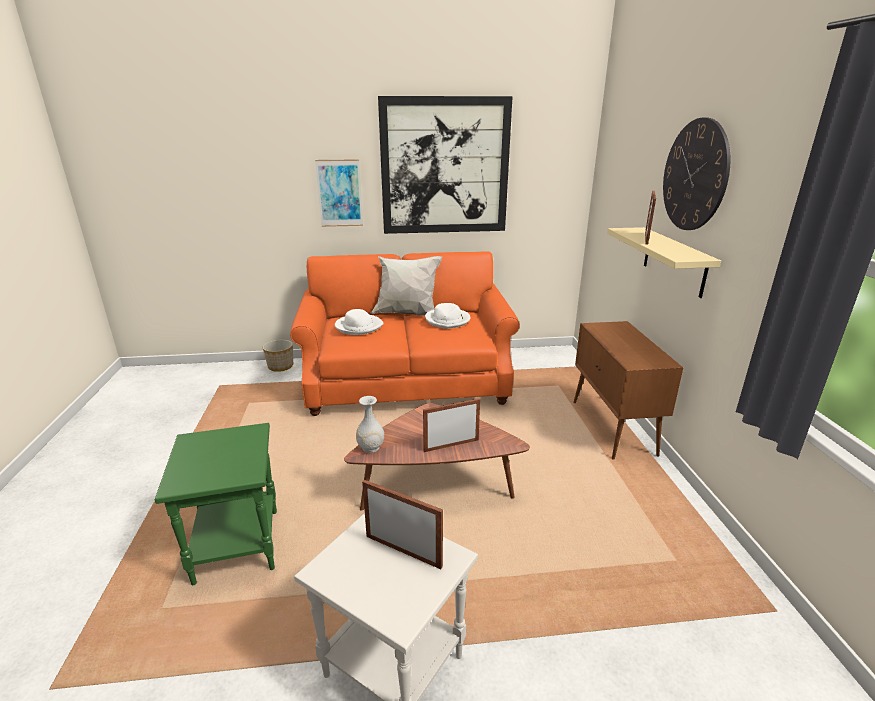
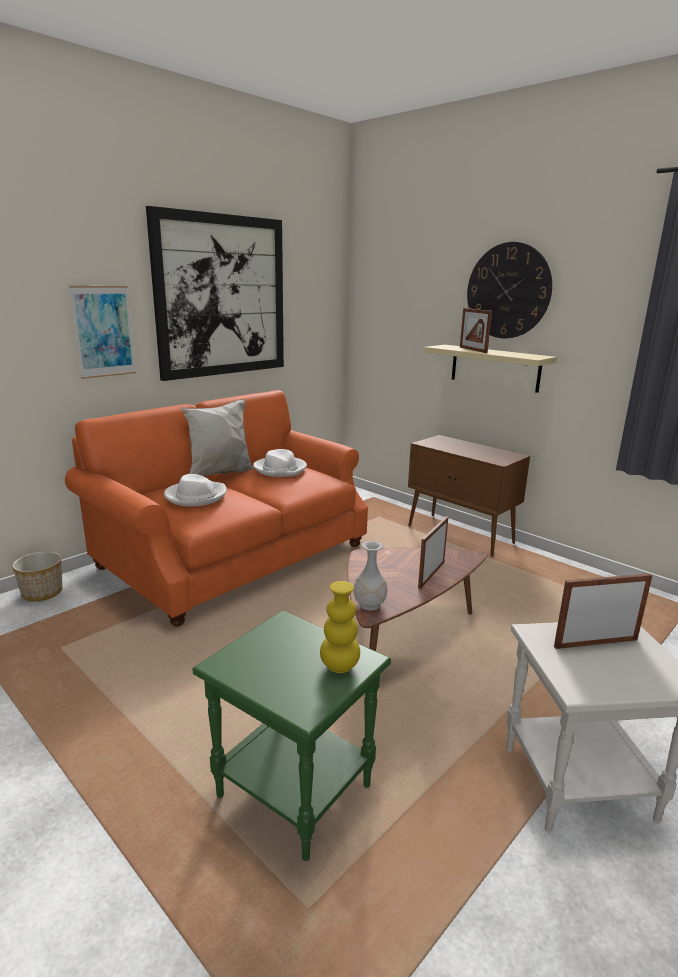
camera: 40 degrees left, 5 degrees down
(231, 471) = (339, 666): none -> yellow vase

